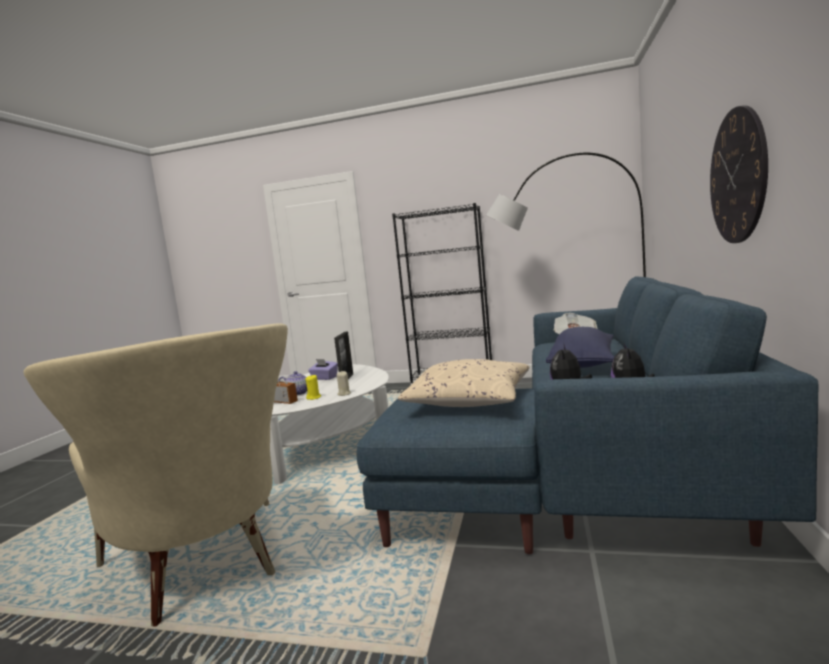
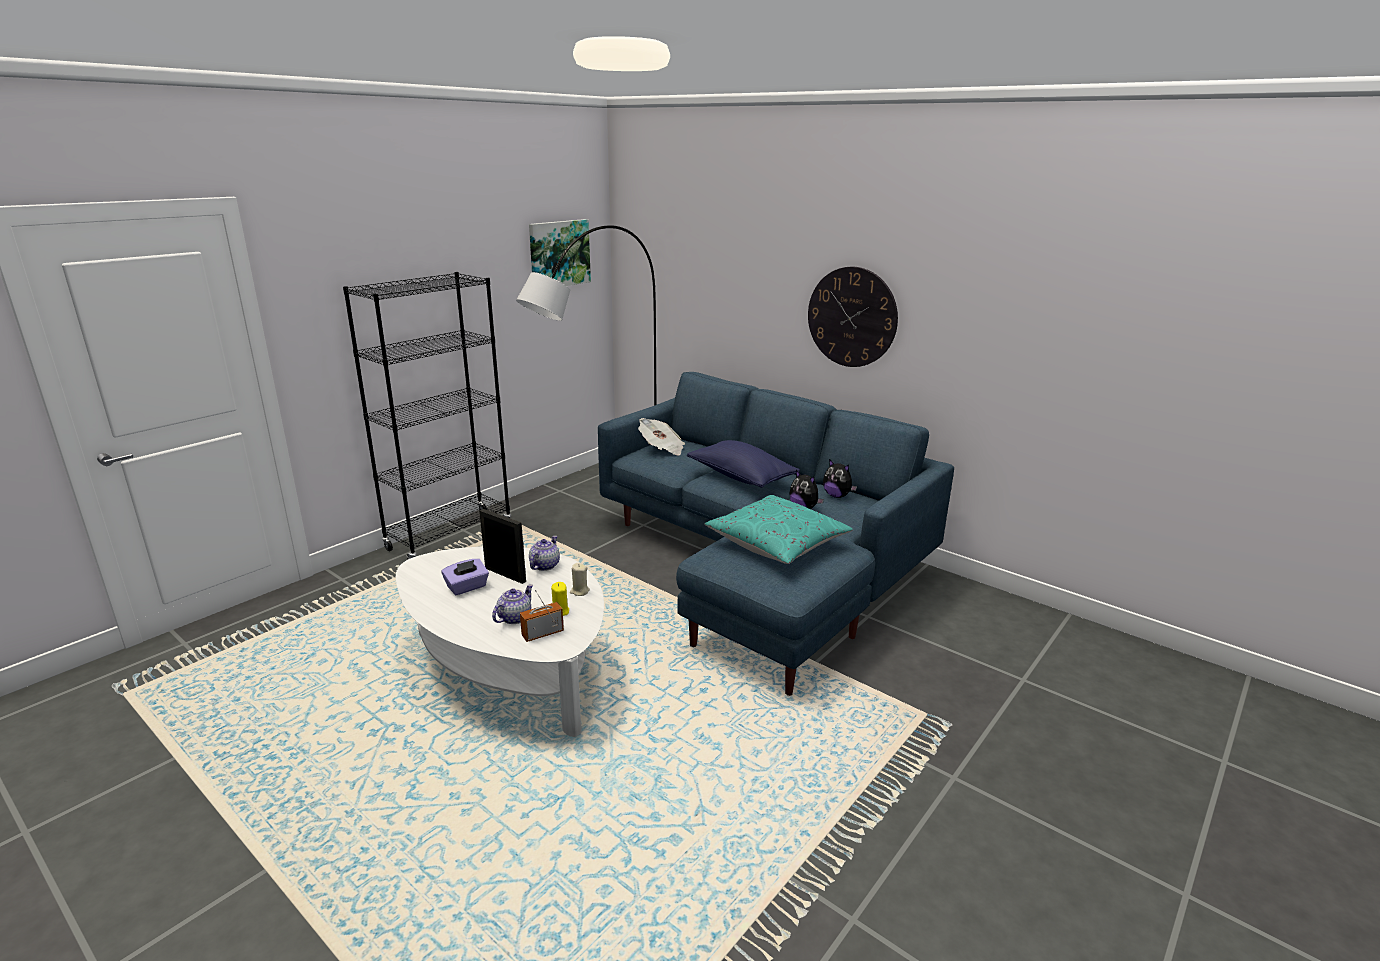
camera: 65 degrees left, 15 degrees up
(208, 574) = (741, 812): beige armchair -> none
(368, 380) = (544, 565): none -> teapot
(470, 401) = (776, 544): beige pillow -> turquoise pillow
(578, 190) = (559, 254): none -> picture

